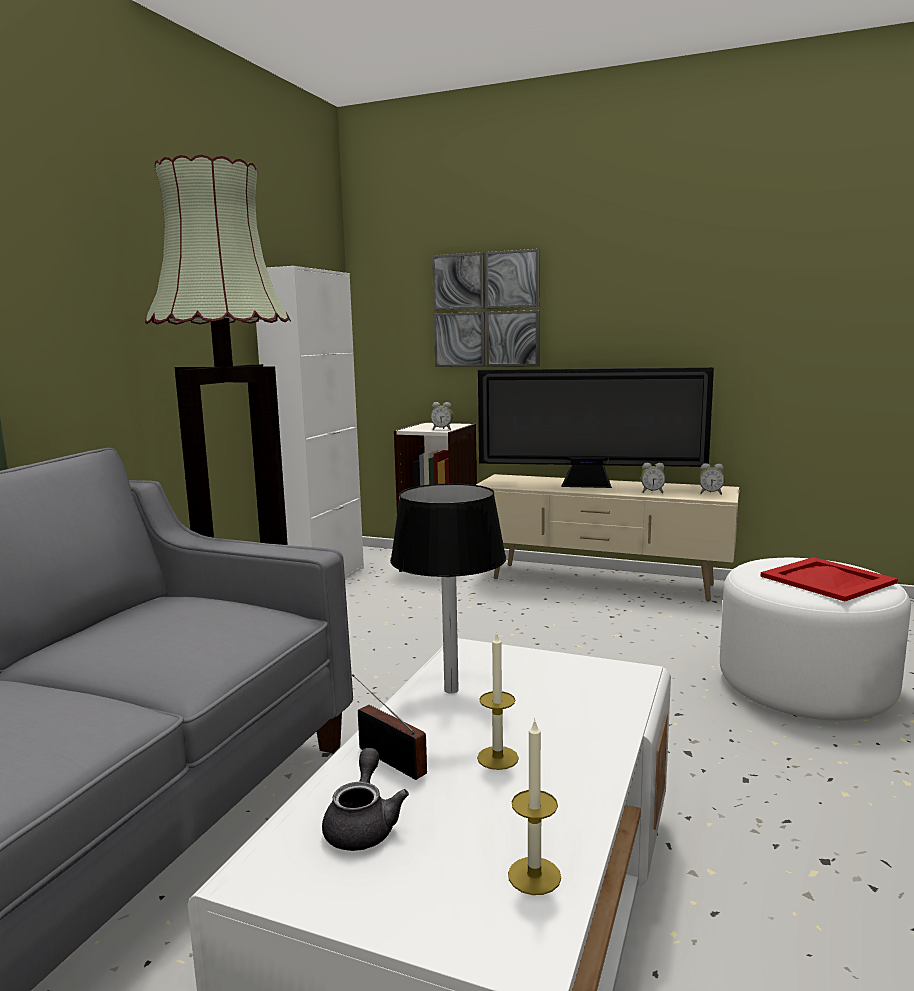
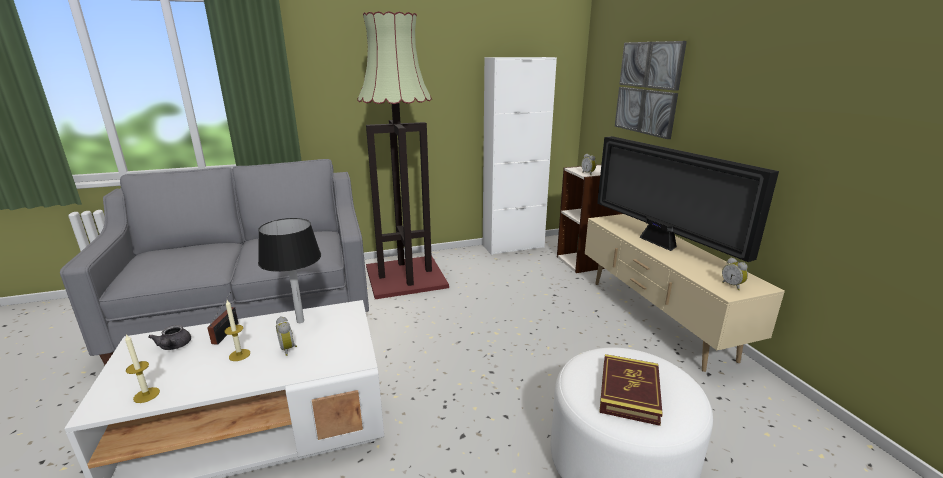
camera: 50 degrees right, 10 degrees up
(363, 825) = (174, 346): grey teapot -> grey teapot turned 105 degrees clockwise
(652, 492) = (688, 266): alarm clock -> alarm clock (289, 349)
(827, 579) = (629, 392): red tray -> book

